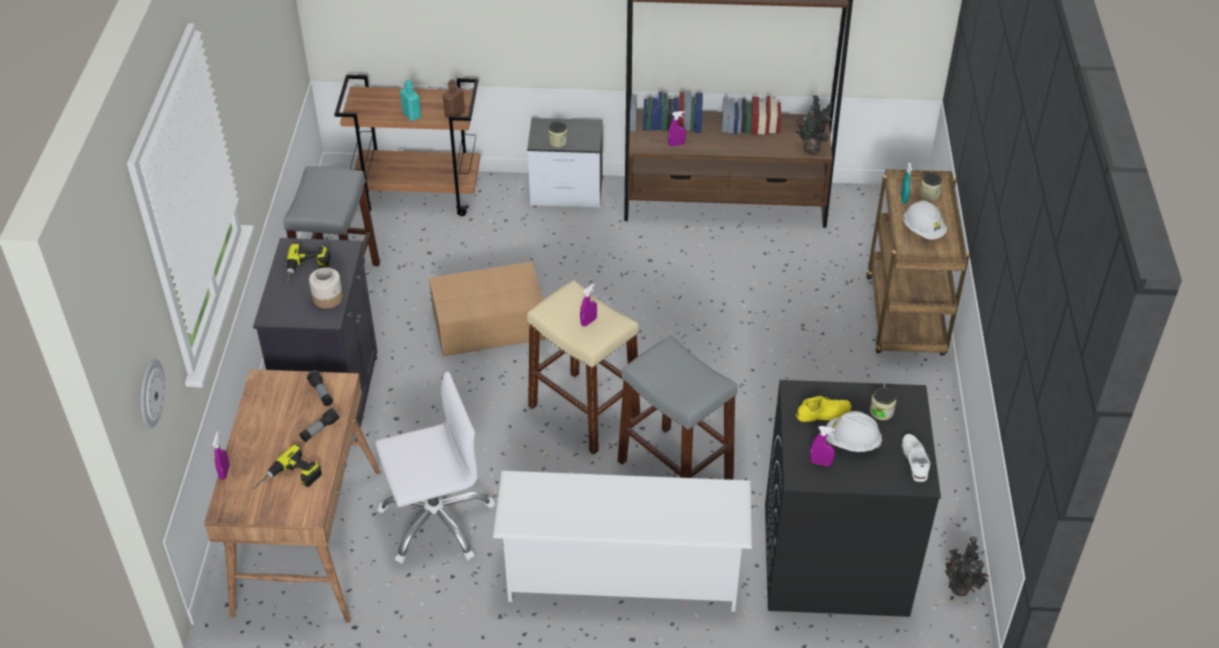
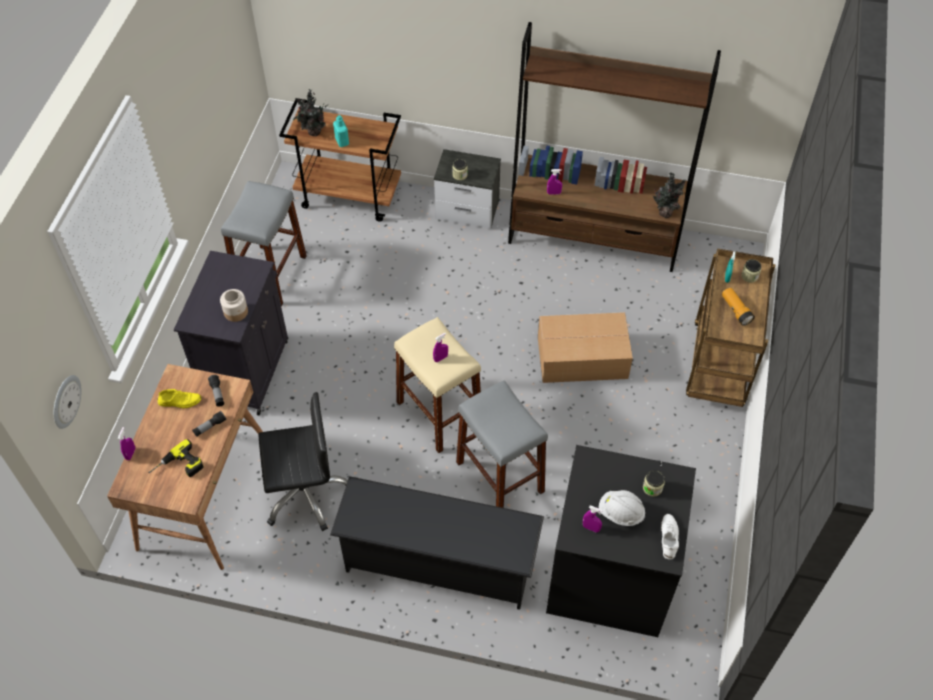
camera: 10 degrees right, 10 degrees up
(307, 269) = (225, 283): power drill -> none
(436, 521) = (305, 492): white office chair -> black office chair
(454, 115) = (376, 145): brown bottle -> none
(491, 324) = (382, 324): cardboard box -> cardboard box (583, 358)
(622, 575) = (439, 563): white shoe rack -> black shoe rack
(823, 413) = (604, 482): yellow shoe -> yellow shoe (180, 401)
(923, 230) = (735, 310): white hard hat -> flashlight
(959, 590) = (703, 621): potted plant -> potted plant (313, 133)

